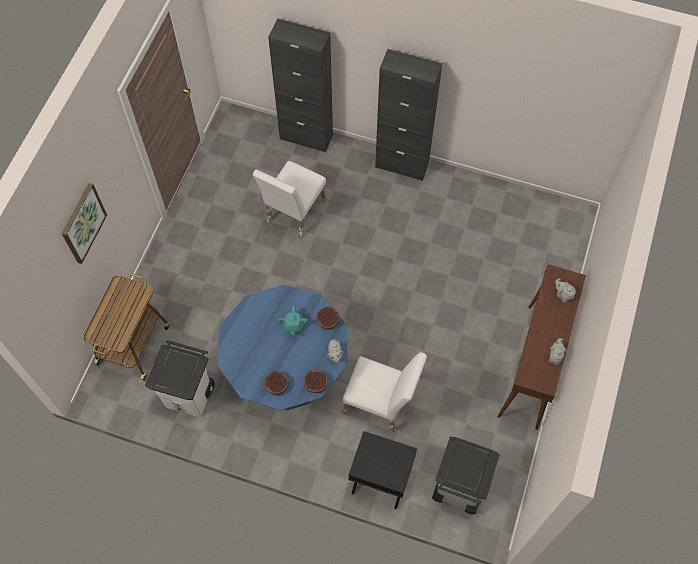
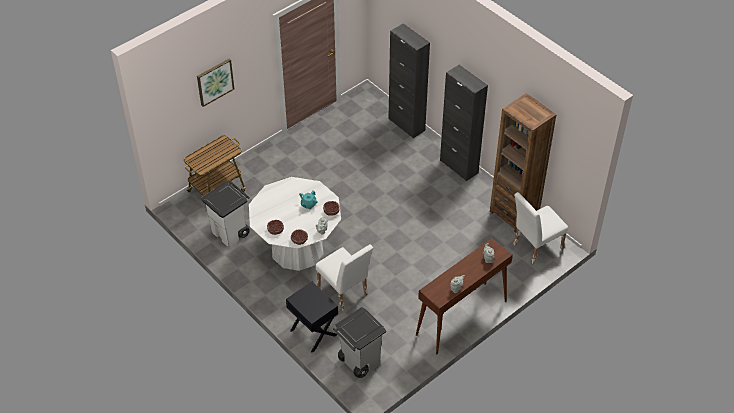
camera: 30 degrees right, 15 degrees down
(287, 375) = (297, 249): blue dining table -> white dining table
(293, 214) = (366, 164): white chair -> white chair (534, 247)
(502, 199) = (514, 214): none -> brown bookcase

